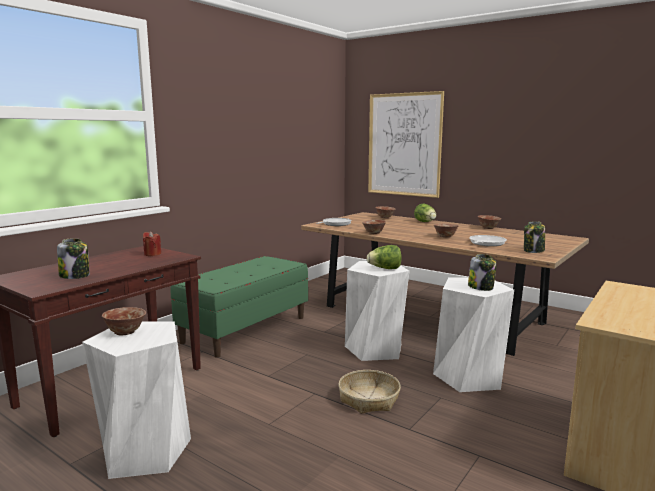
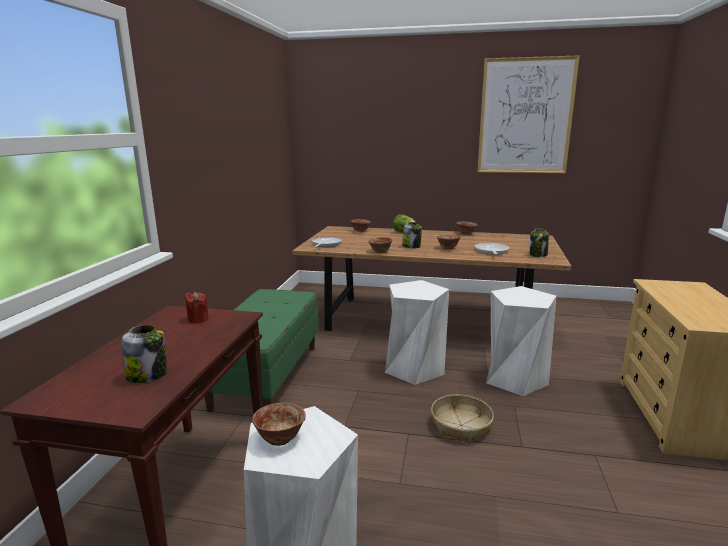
camera: 25 degrees left, 5 degrees up
(385, 268) = (426, 290): lettuce -> none
(404, 144) = (361, 154): picture -> picture (525, 116)
(481, 287) = (531, 298): jar -> jar (411, 246)

